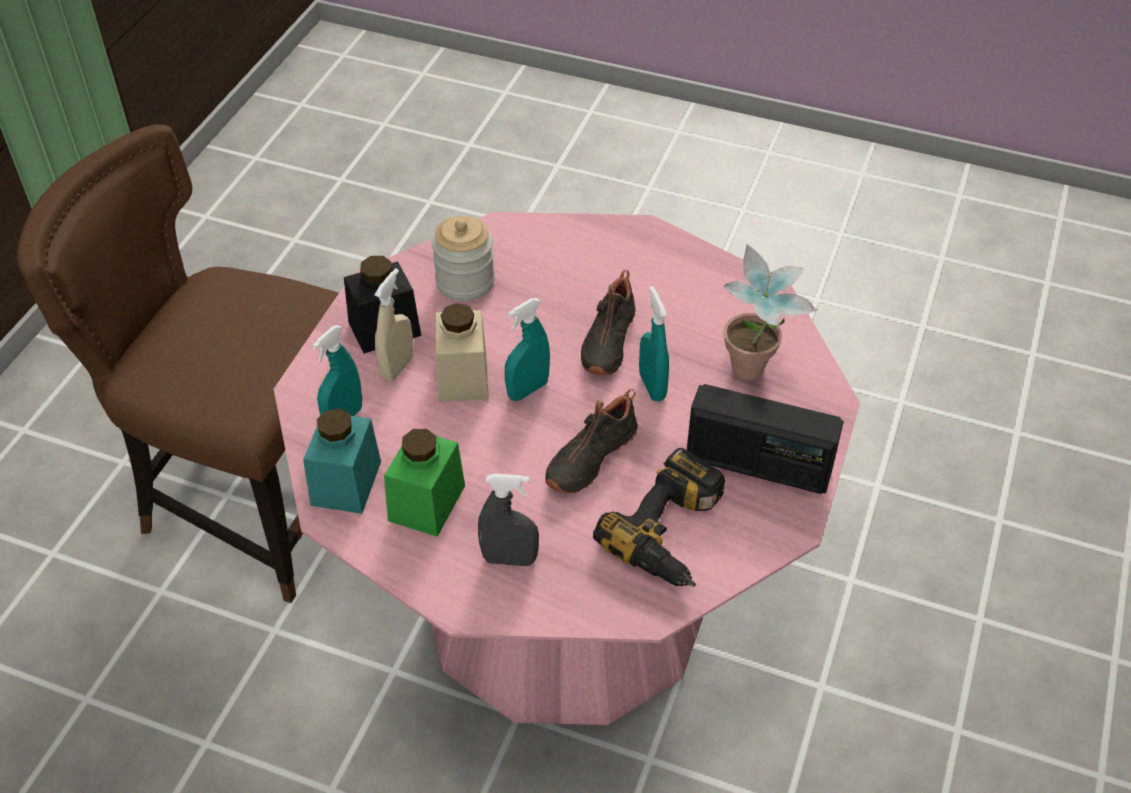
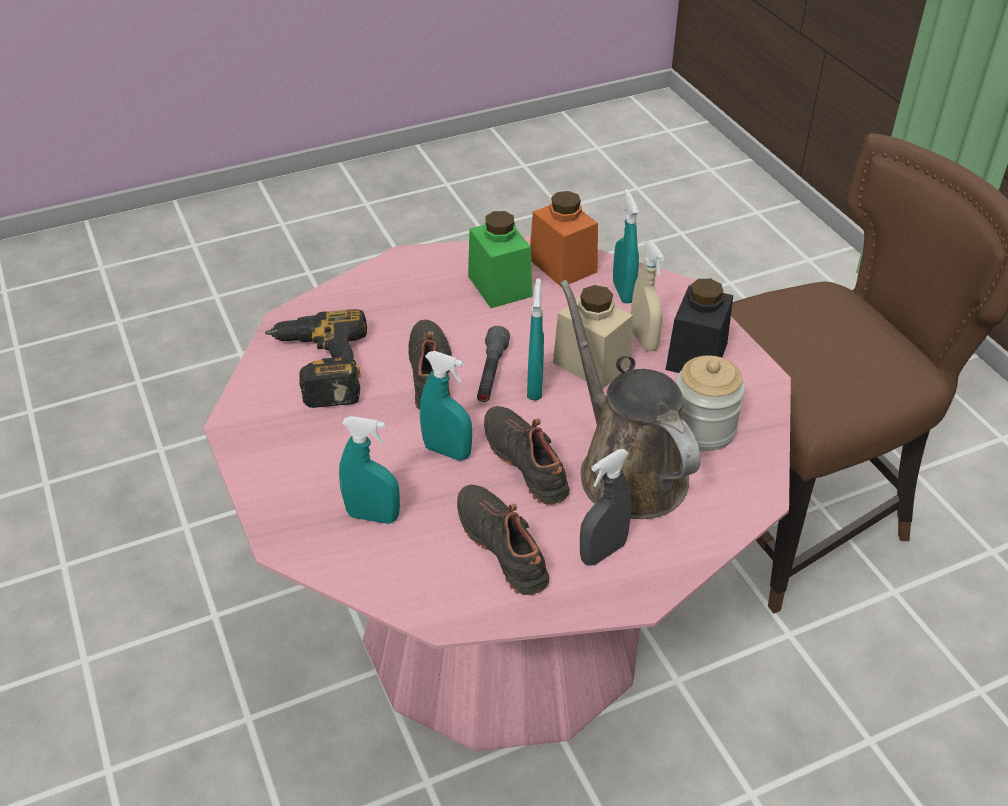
camera: 135 degrees right, 5 degrees down
(346, 483) = (563, 265): turquoise jar -> orange jar
(509, 559) = (408, 292): grey spray bottle -> grey spray bottle (602, 552)
(545, 423) = (491, 374): none -> grey flashlight
(551, 293) = (626, 469): none -> brown watering can
(687, 303) = (504, 546): none -> black shoe
(752, 377) = (372, 516): potted plant -> turquoise spray bottle
(758, 465) = (299, 449): radio -> none

